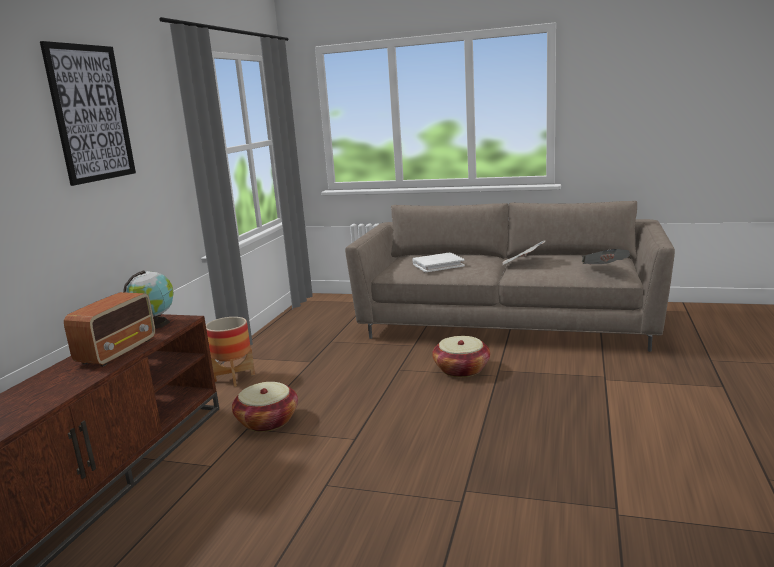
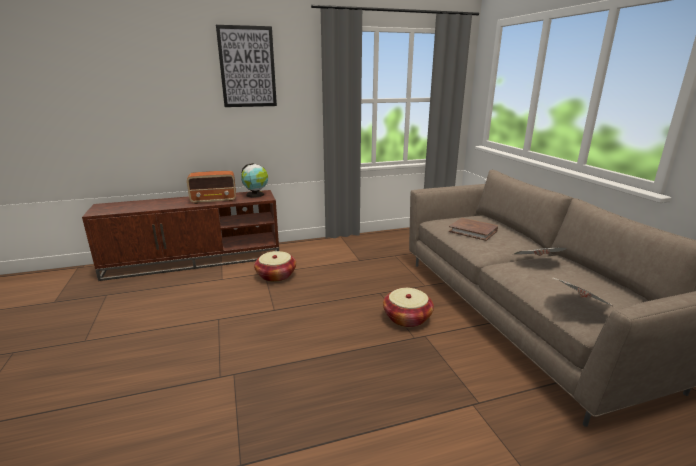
camera: 55 degrees right, 5 degrees up
(234, 378) = (317, 247): planter -> none
(438, 265) = (473, 231): white book -> brown book

